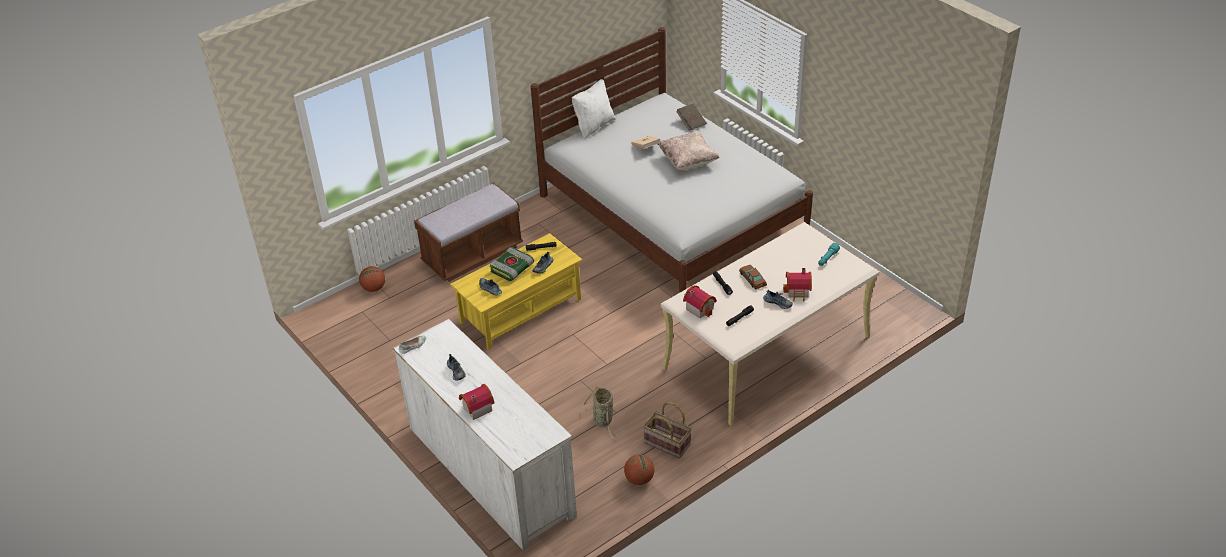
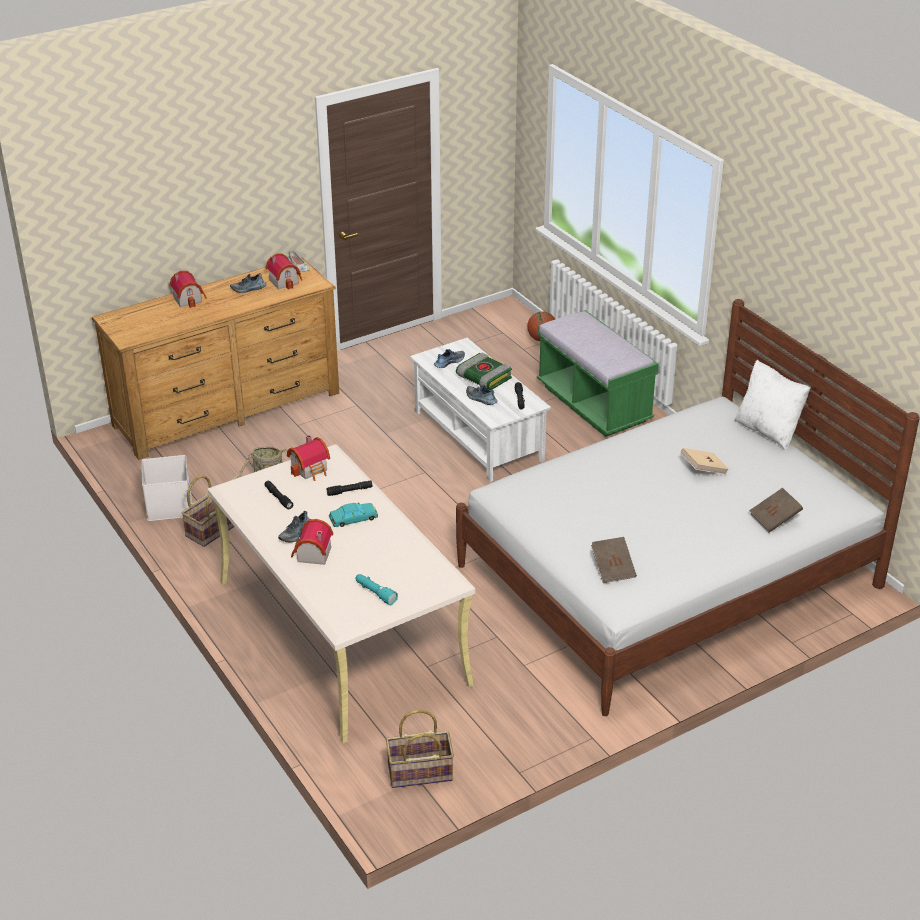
camera: 95 degrees right, 5 degrees down
(440, 350) = (285, 281): none -> toy house
(472, 255) = (594, 404): brown bench -> green bench
(490, 470) = (227, 409): white dresser -> brown dresser
(520, 311) = (477, 436): yellow coffee table -> white coffee table
(639, 479) = (168, 505): basketball -> white storage box
(688, 161) = (664, 505): beige pillow -> none
(752, 278) = (353, 518): brown toy car -> turquoise toy car
(757, 178) = (613, 568): none -> brown book
(881, 300) = (420, 773): none -> basket

